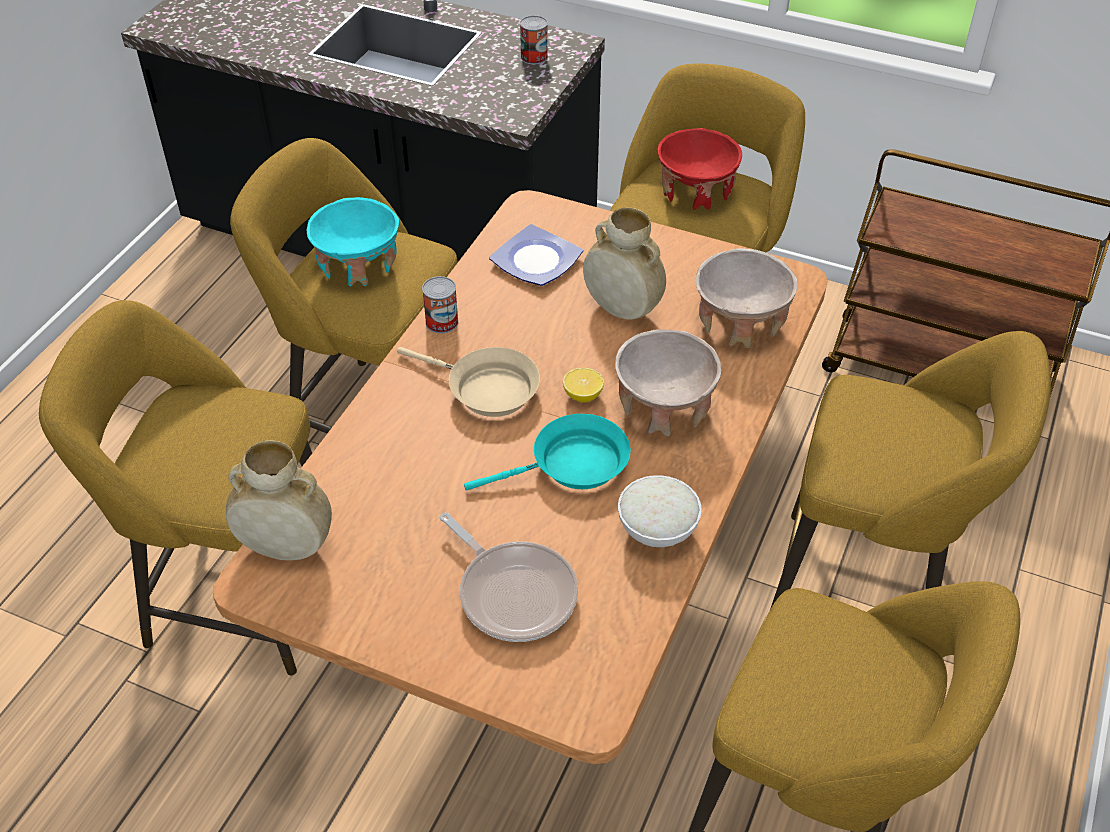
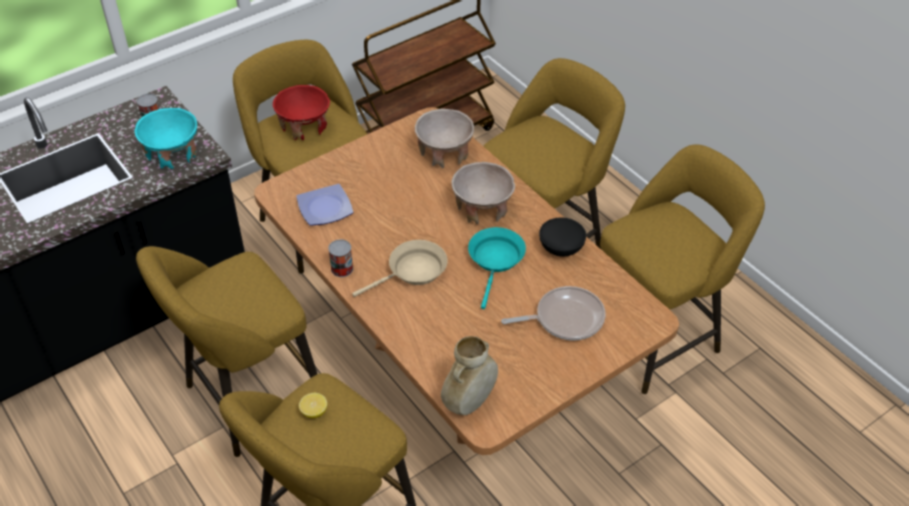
camera: 60 degrees left, 0 degrees up
(358, 265) = (228, 298): turquoise bowl -> turquoise bowl (172, 154)
(583, 395) = (448, 235): lemon -> lemon (314, 412)
(621, 309) = (395, 192): beige vase -> none
(658, 529) = (561, 247): white bowl -> black bowl

